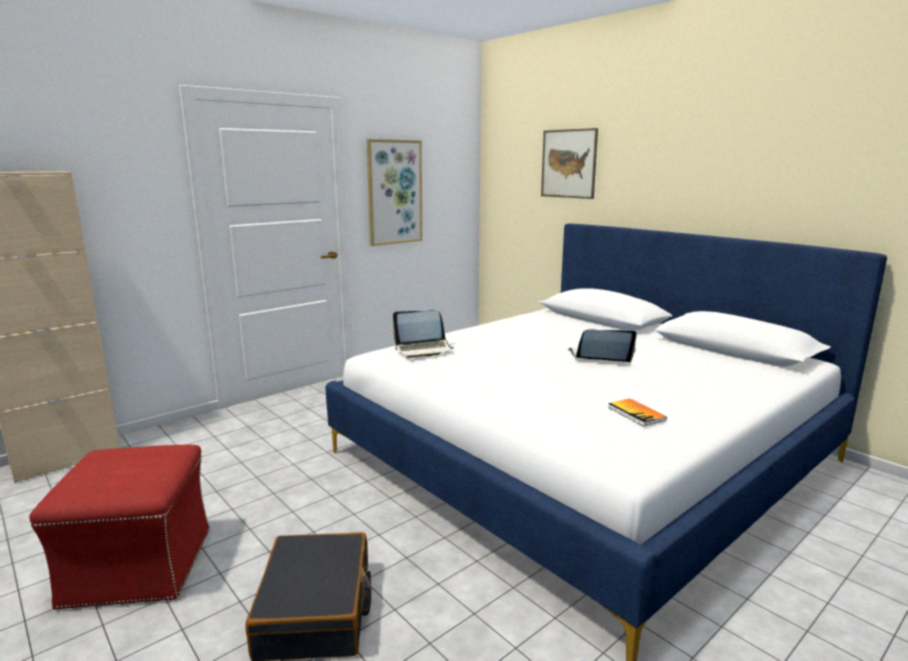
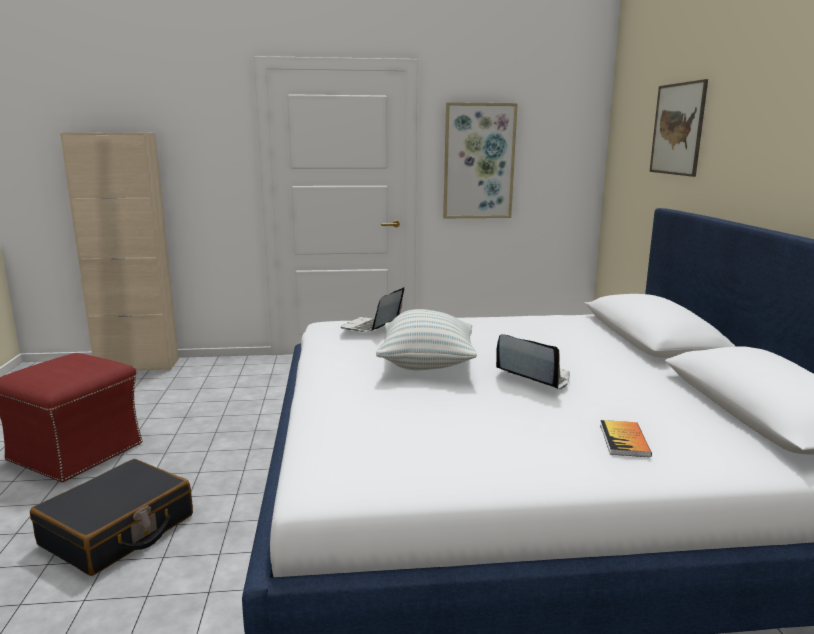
camera: 35 degrees right, 0 degrees up
(423, 349) = (371, 327): laptop -> laptop turned 90 degrees clockwise
(517, 368) = (427, 364): none -> pillow
(636, 413) = (441, 442): book -> book (624, 440)

